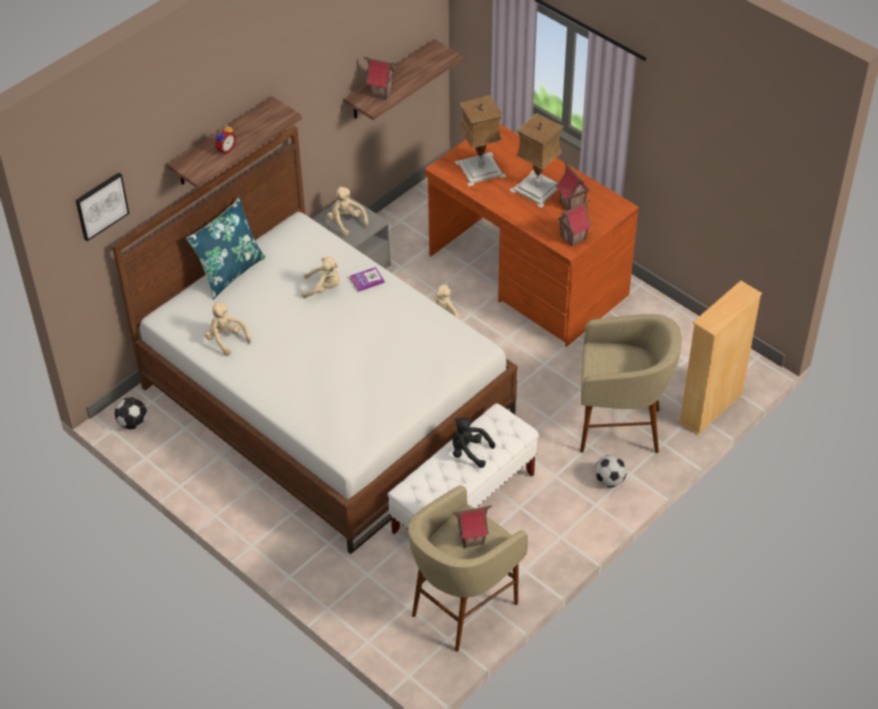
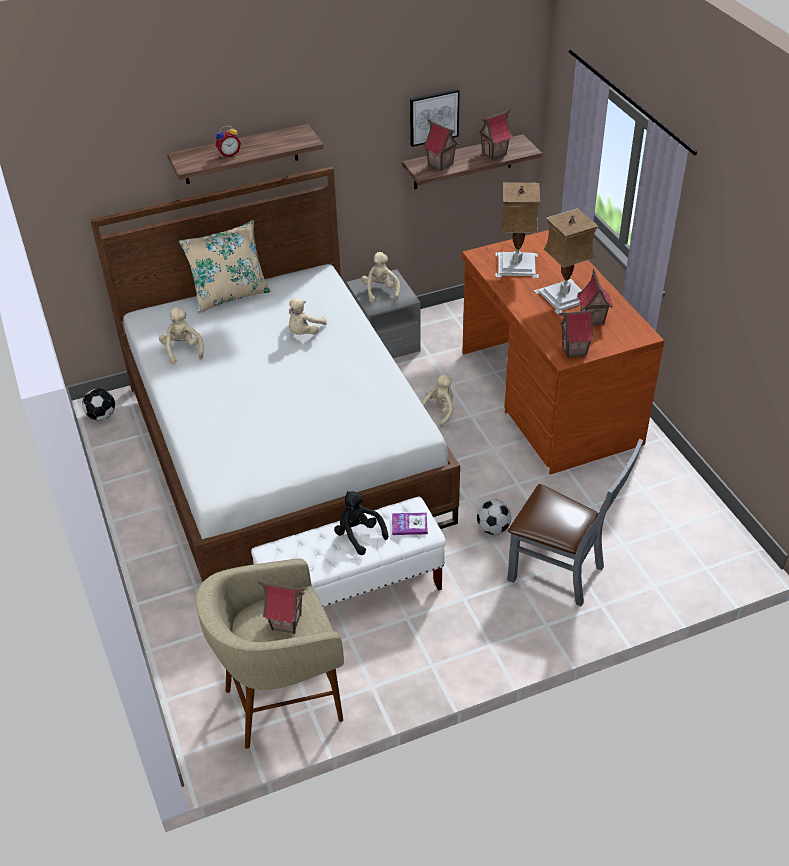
camera: 25 degrees right, 5 degrees down
(101, 205) = (80, 171): picture -> picture (433, 116)
(230, 272) = (230, 295): blue pillow -> beige pillow
(324, 288) = (304, 332): beige plush toy -> beige plush toy turned 90 degrees clockwise
(367, 280) = (350, 337): book -> book (409, 524)
(421, 68) = (494, 154): none -> toy house
(609, 481) = (519, 625): football -> football (493, 529)
(620, 428) = (562, 574): beige stool -> grey chair
(710, 408) = (676, 586): beige bookcase -> none

